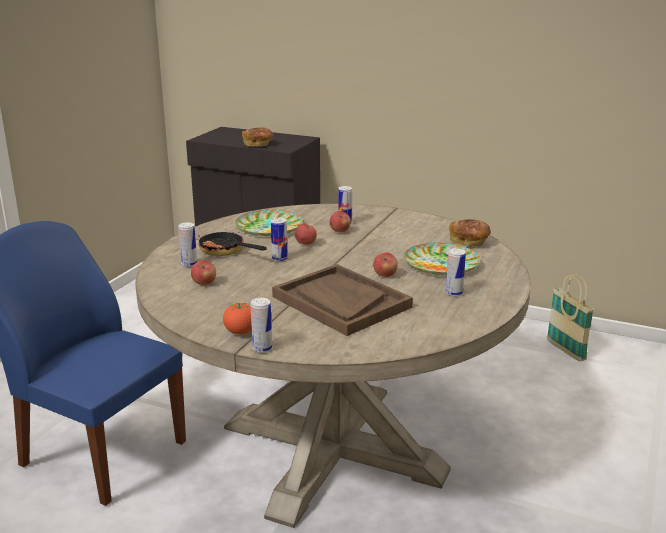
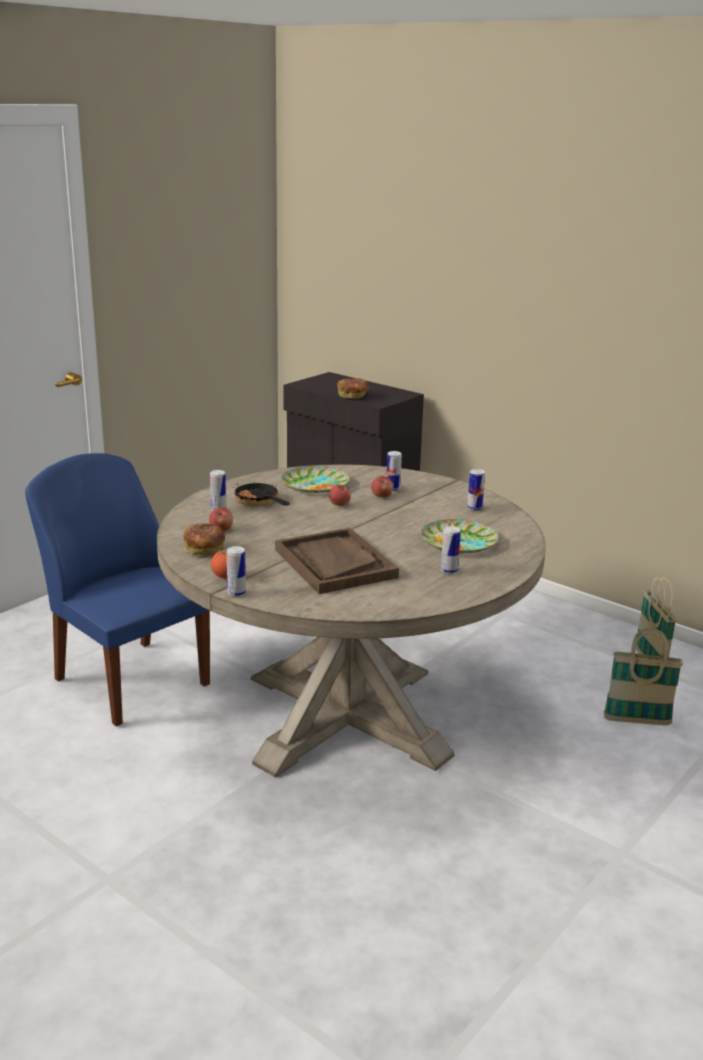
camera: 15 degrees right, 0 degrees up
(279, 259) = (305, 516): can -> can (474, 508)
(385, 275) = (394, 545): apple -> none
(469, 242) = (504, 524): bread -> bread (204, 550)
(585, 405) = (637, 721): none -> basket

